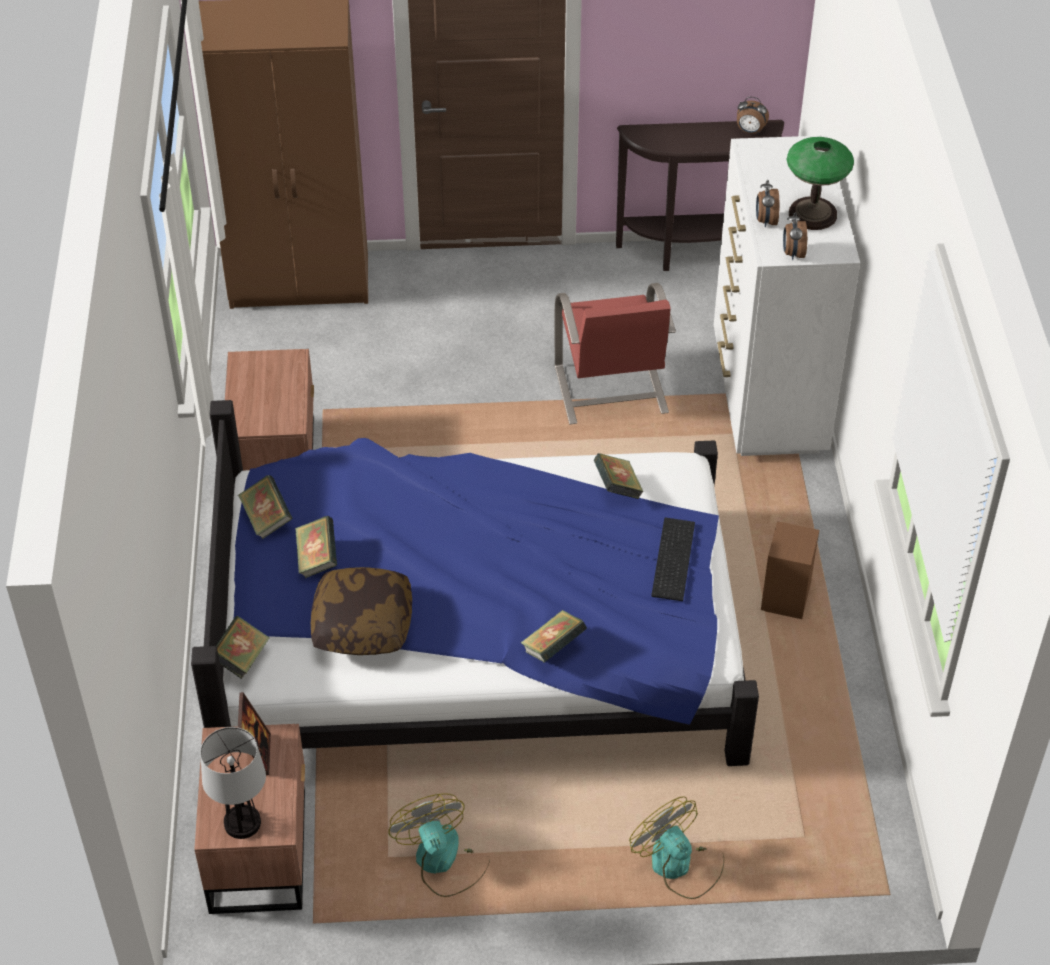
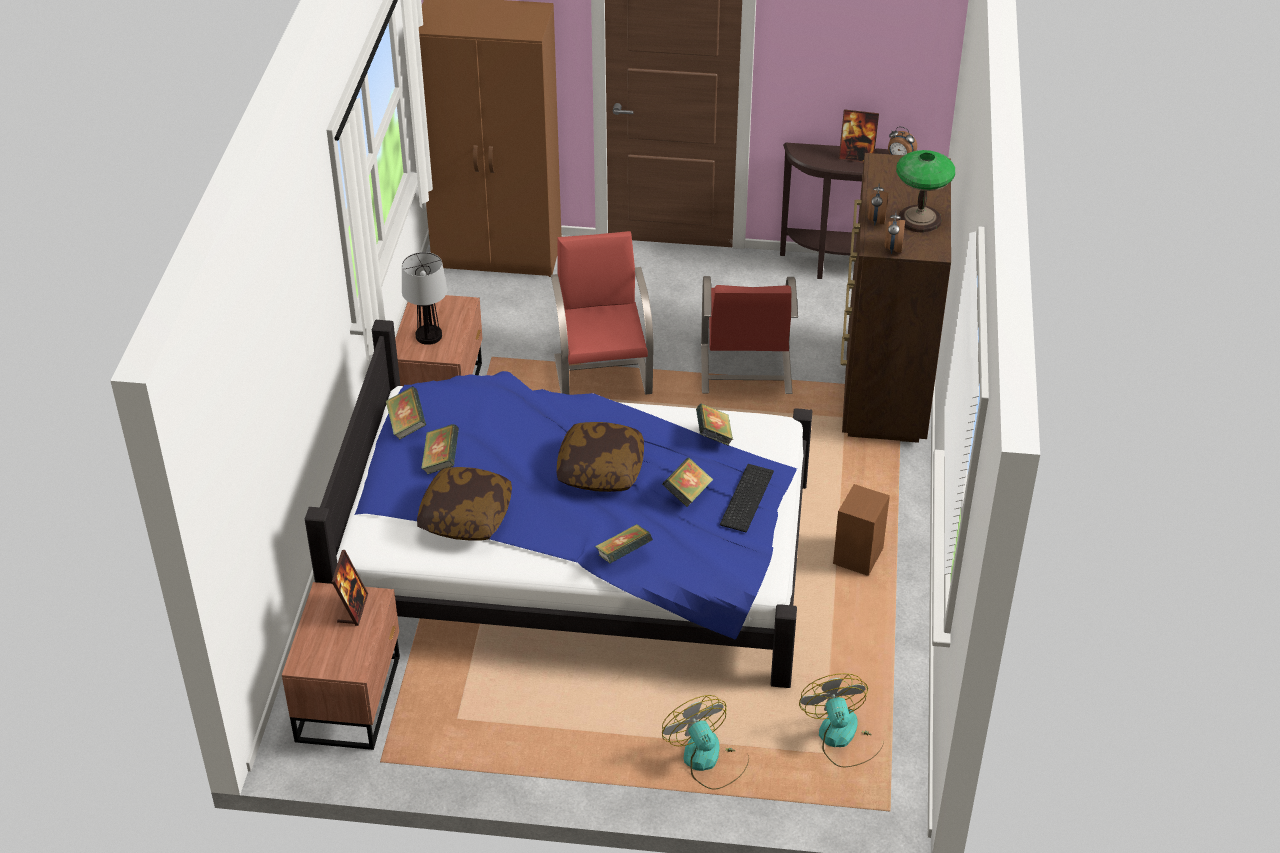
camera: 10 degrees right, 5 degrees down
(241, 659) = (357, 530): book -> book (687, 494)
(242, 822) = (326, 659): table lamp -> table lamp (428, 335)
(443, 862) = (503, 729): fan -> fan (842, 739)
(453, 414) = (603, 373): none -> red chair
(501, 546) = (600, 469): none -> pillow
(702, 134) = (856, 157): none -> picture frame
(767, 396) = (883, 391): white dresser -> brown dresser

